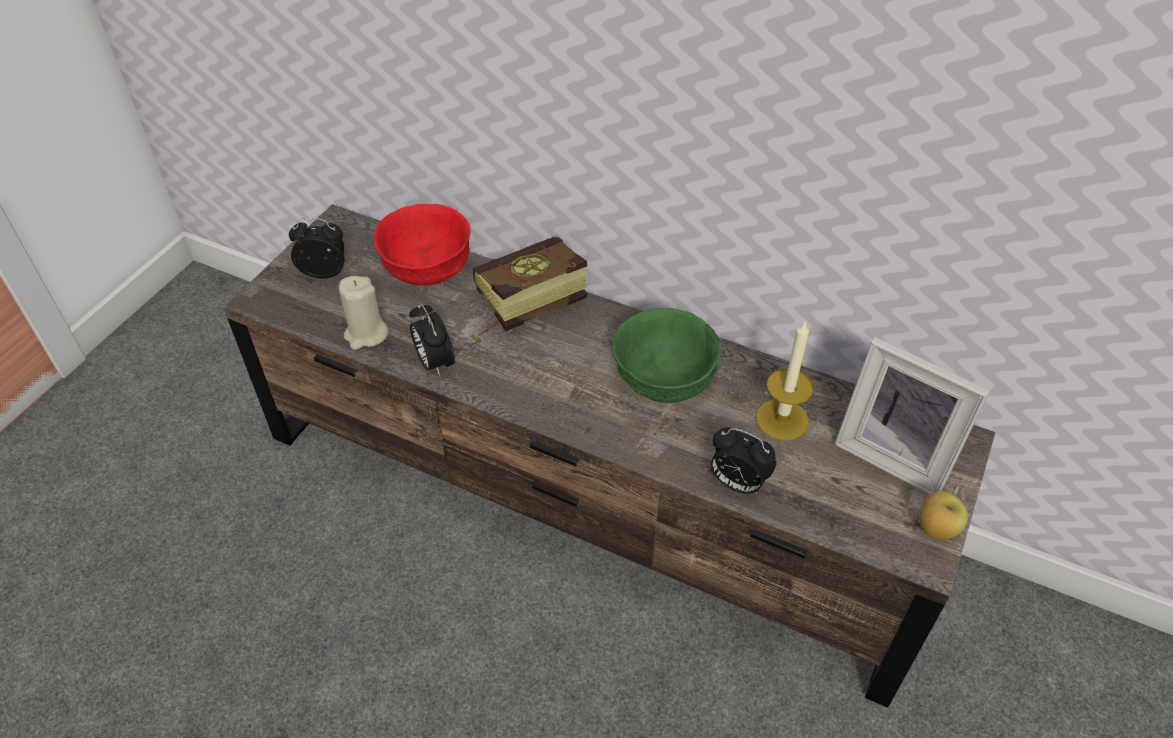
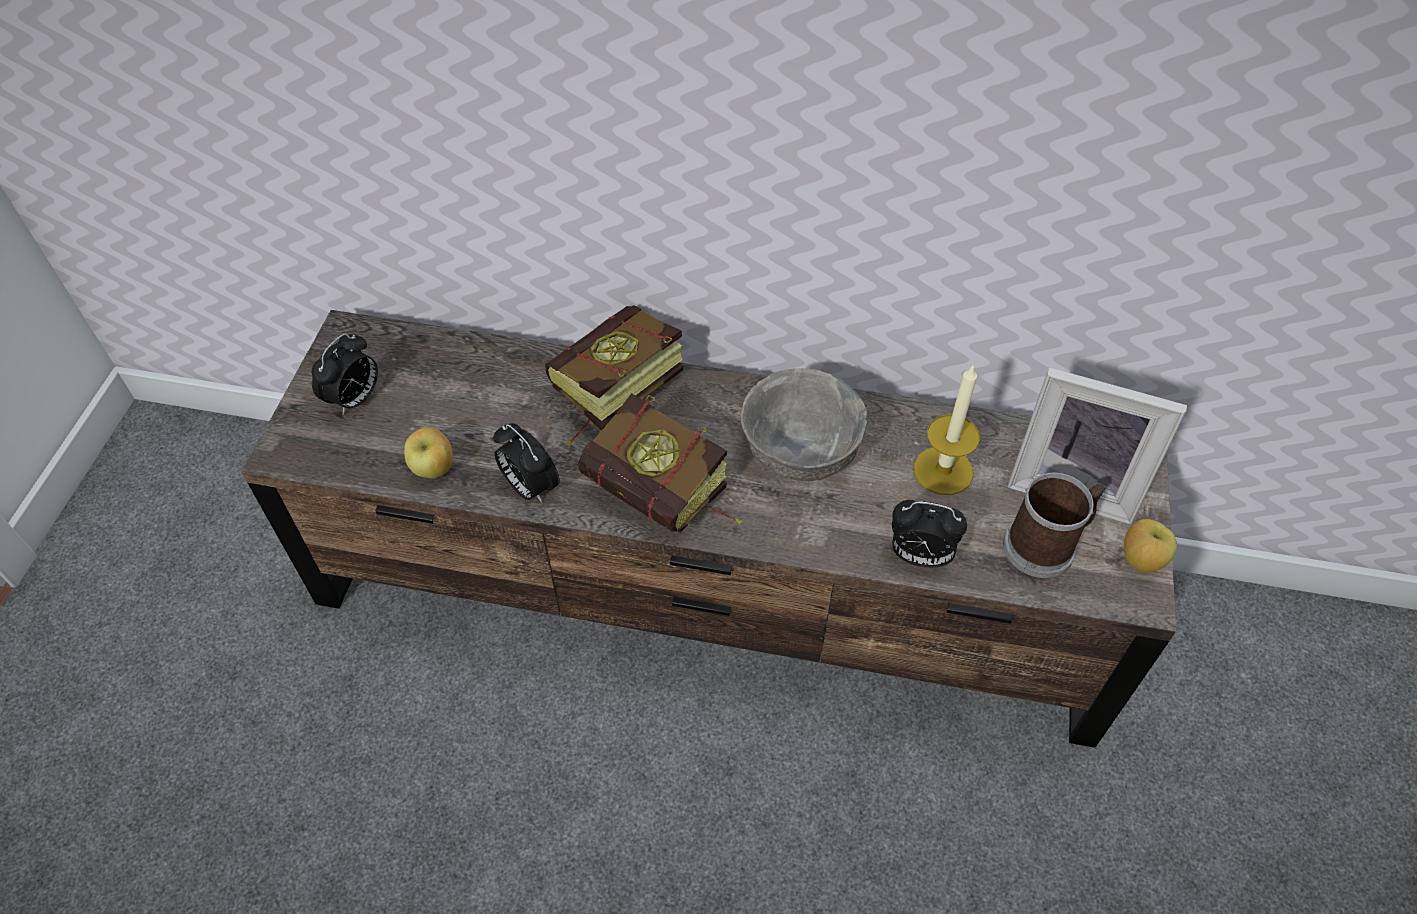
camera: 15 degrees left, 5 degrees up
(325, 272) = (355, 399): alarm clock -> alarm clock turned 135 degrees clockwise
(366, 334) = (434, 469): beige candle -> apple
(429, 268) = (481, 369): red bowl -> none
(540, 394) = (667, 499): none -> book
(665, 378) = (801, 450): green bowl -> grey bowl
(853, 498) = (1046, 545): none -> mug

